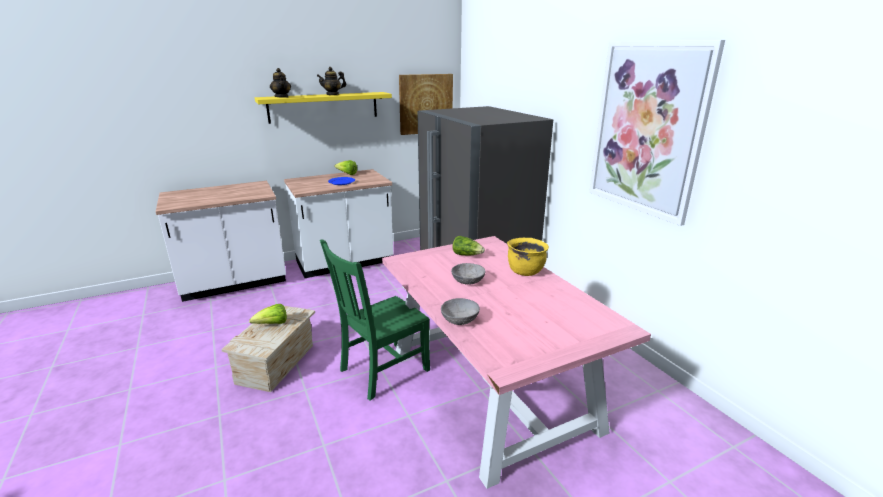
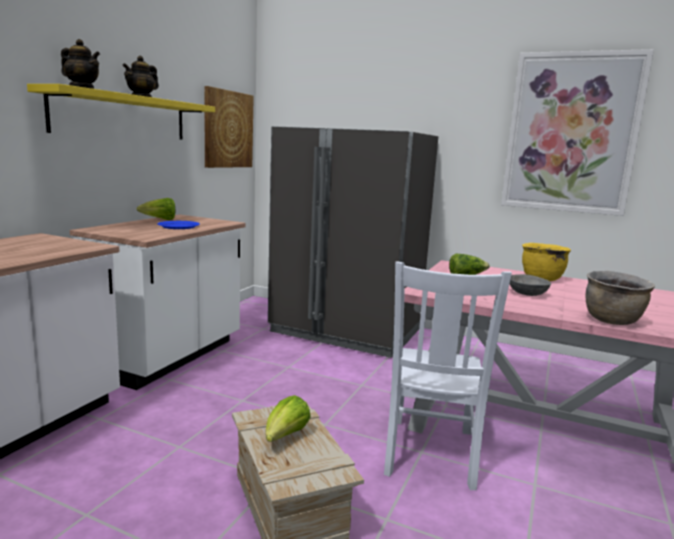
camera: 40 degrees left, 10 degrees down
(382, 371) = (430, 454): green chair -> white chair
(460, 320) = (612, 321): grey bowl -> brown cooking pot

